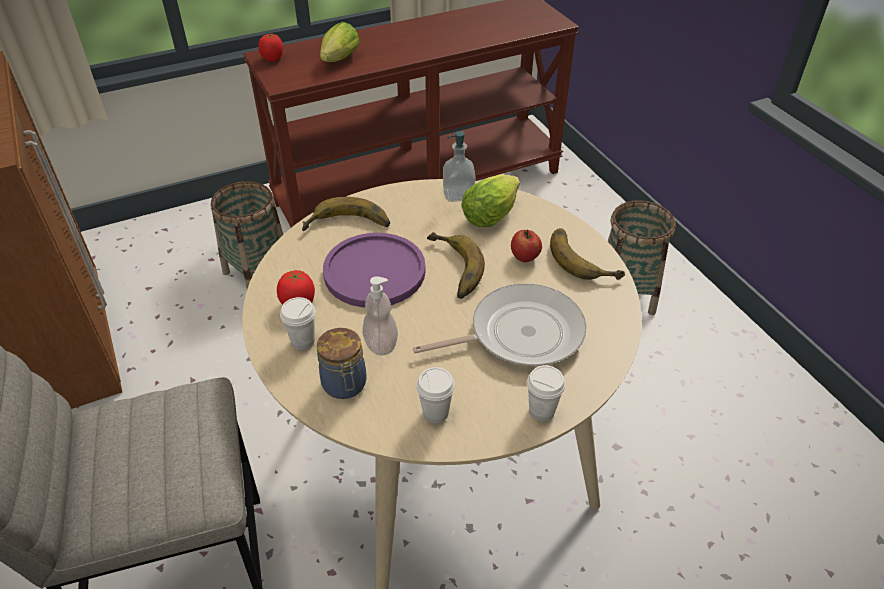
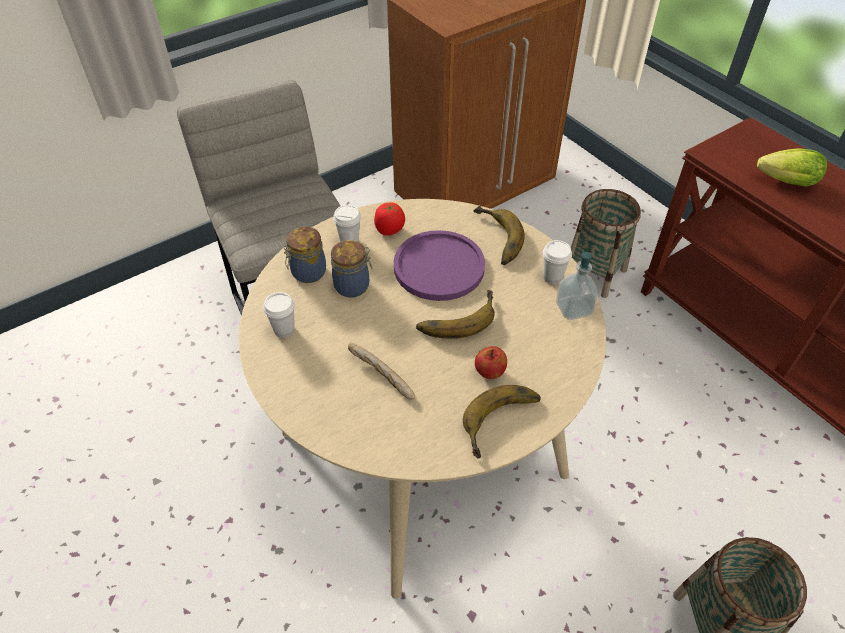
camera: 80 degrees right, 5 degrees up
(273, 59) = (752, 137): tomato -> none
(381, 344) = (353, 285): soap dispenser -> jar
(492, 214) = (550, 340): lettuce -> none
(519, 333) = (381, 377): frying pan -> bread
(541, 411) = (291, 400): white cup -> white cup (552, 277)

